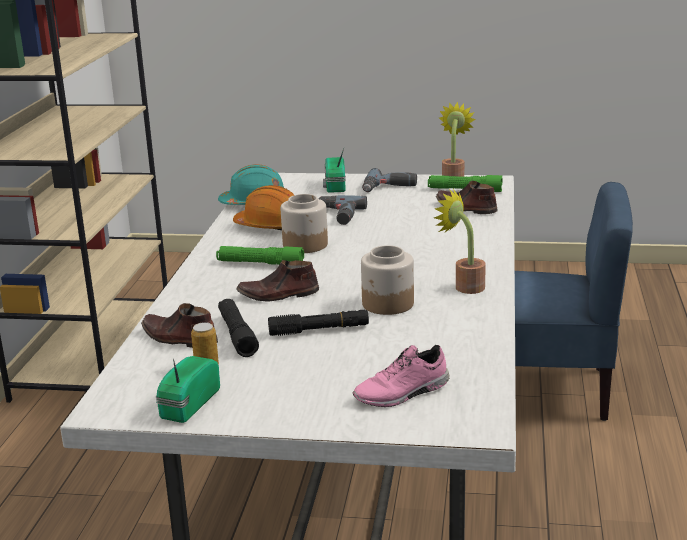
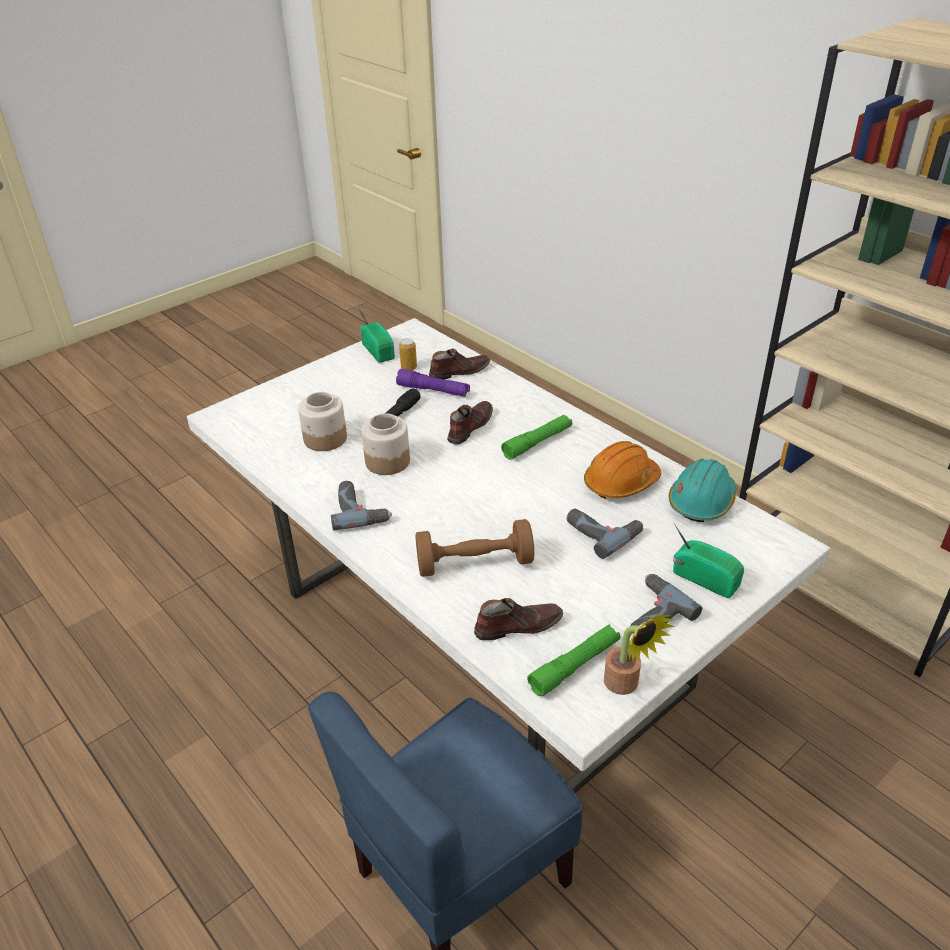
camera: 130 degrees right, 15 degrees up
(237, 335) = (433, 390): black flashlight -> purple flashlight
(305, 245) = (550, 480): jar -> jar (325, 439)
(402, 394) = (282, 410): pink shoe -> none
(440, 234) = (474, 563): none -> brown dumbbell
(464, 286) = (360, 510): potted plant -> power drill

